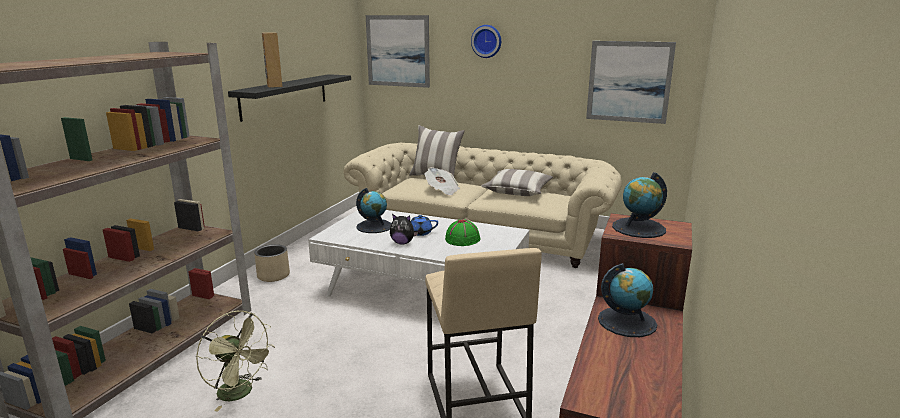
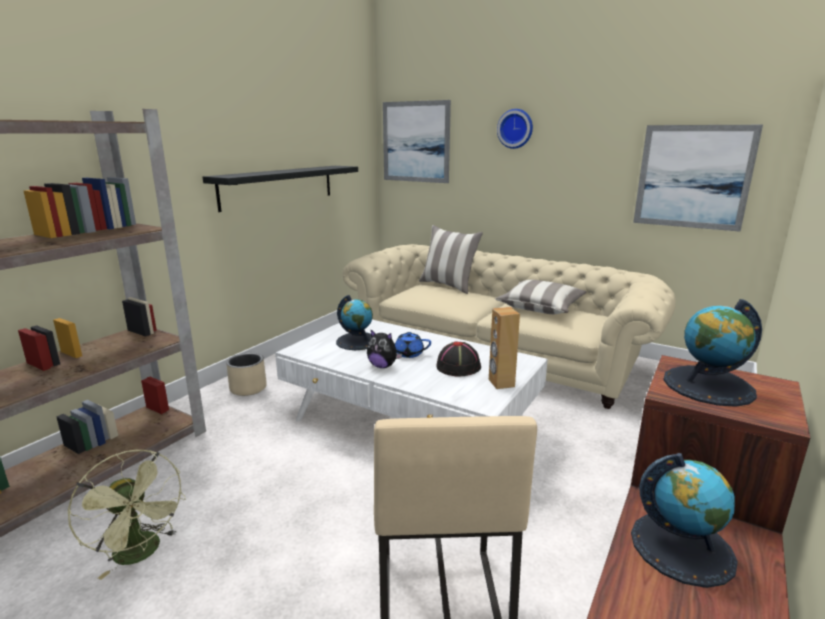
camera: 10 degrees right, 0 degrees up
(274, 86) = (259, 173): brown speaker -> brown speaker (501, 383)
(442, 190) = (451, 301): newspaper -> none
(462, 239) = (458, 366): green hat -> black hat

